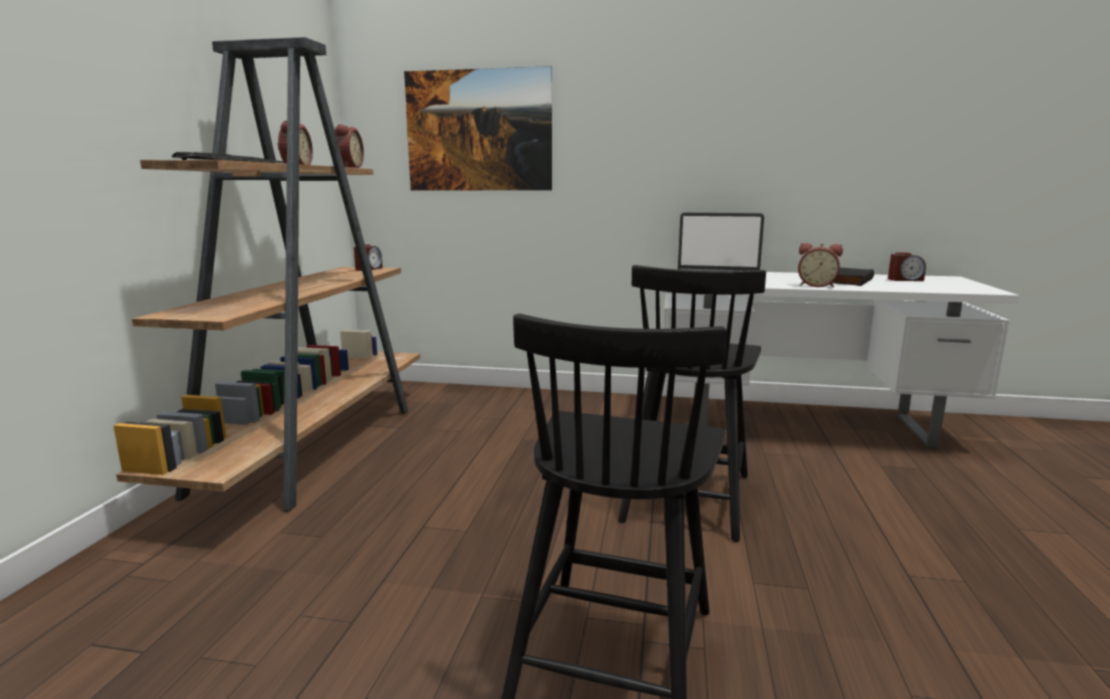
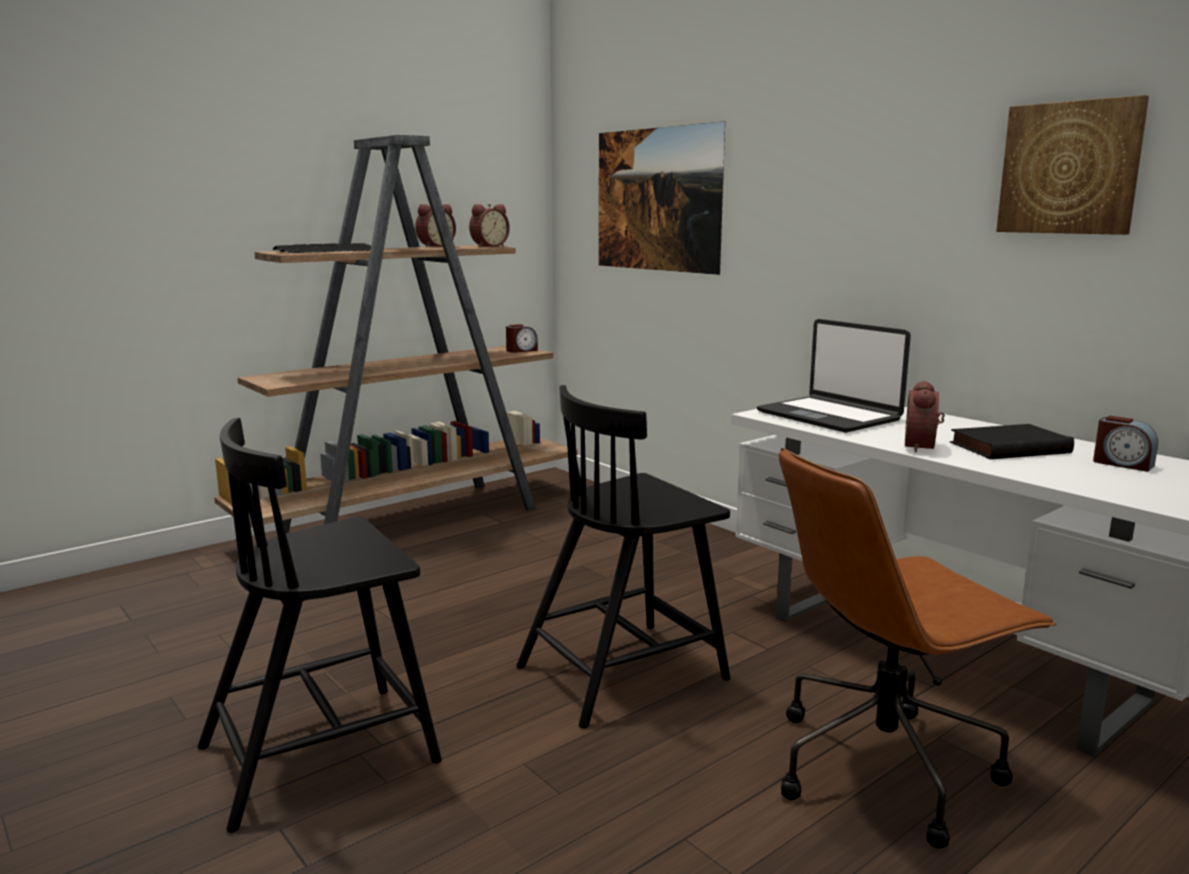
camera: 40 degrees right, 0 degrees up
(816, 285) = (923, 447): alarm clock -> alarm clock turned 45 degrees clockwise
(834, 107) = (1070, 168): none -> picture
(893, 489) = (885, 766): none -> brown office chair

